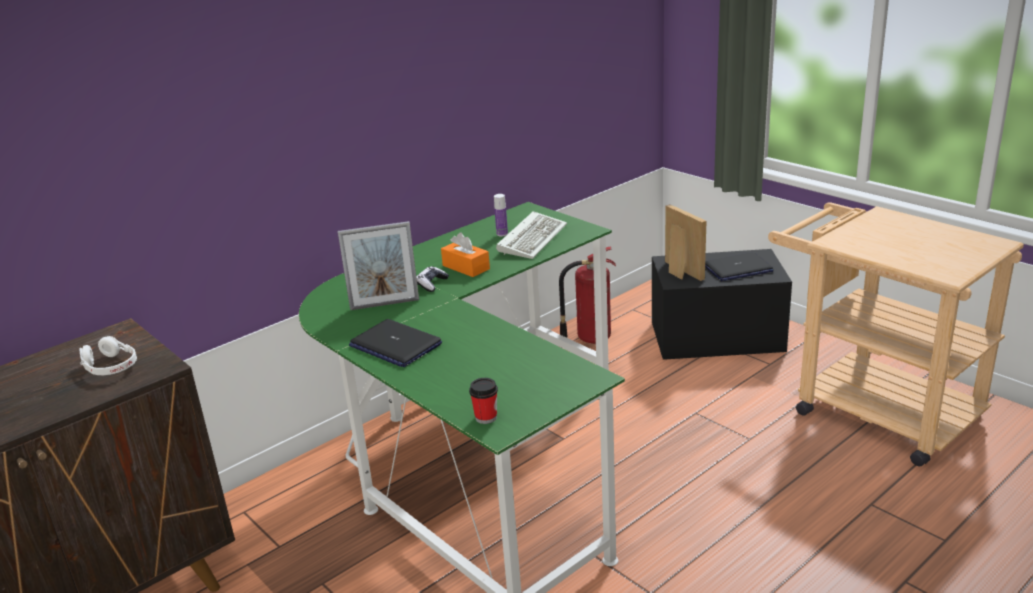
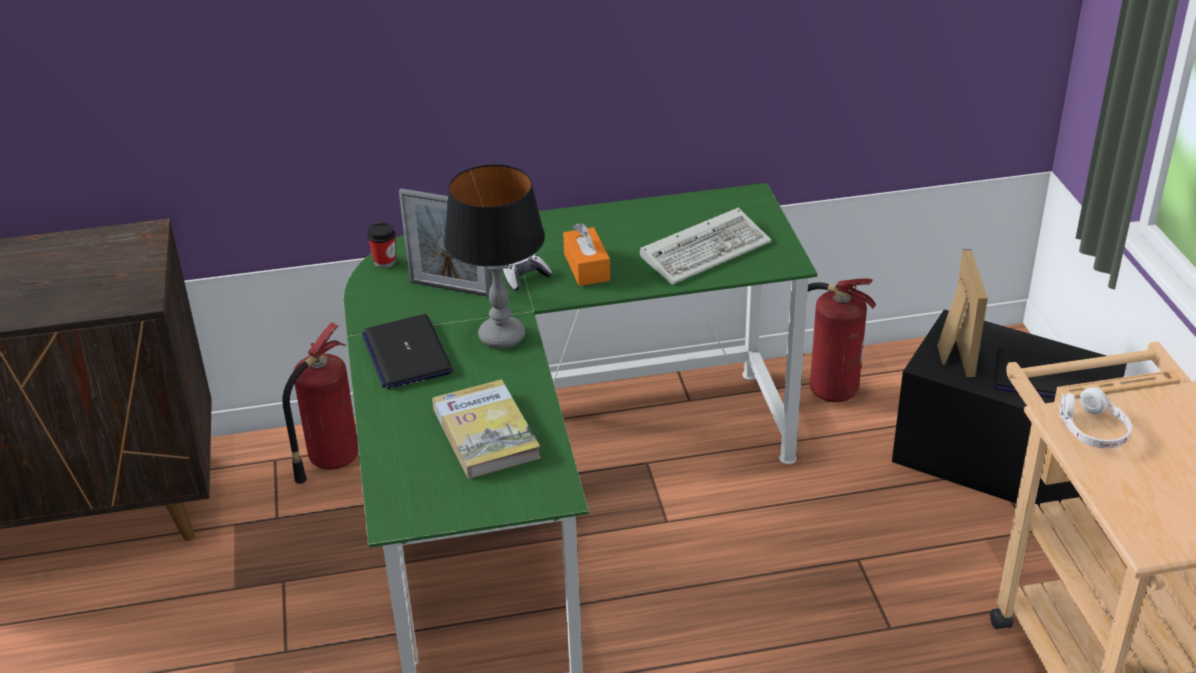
camera: 30 degrees right, 10 degrees up
(110, 367) = (100, 279): white headphones -> white headphones (1092, 430)
(289, 495) = (330, 459): none -> fire extinguisher
(452, 315) = (502, 336): none -> table lamp
(486, 417) = (399, 495): cup -> cup (385, 261)
(502, 234) = (679, 228): bottle -> none
(505, 365) = (485, 433): none -> book

